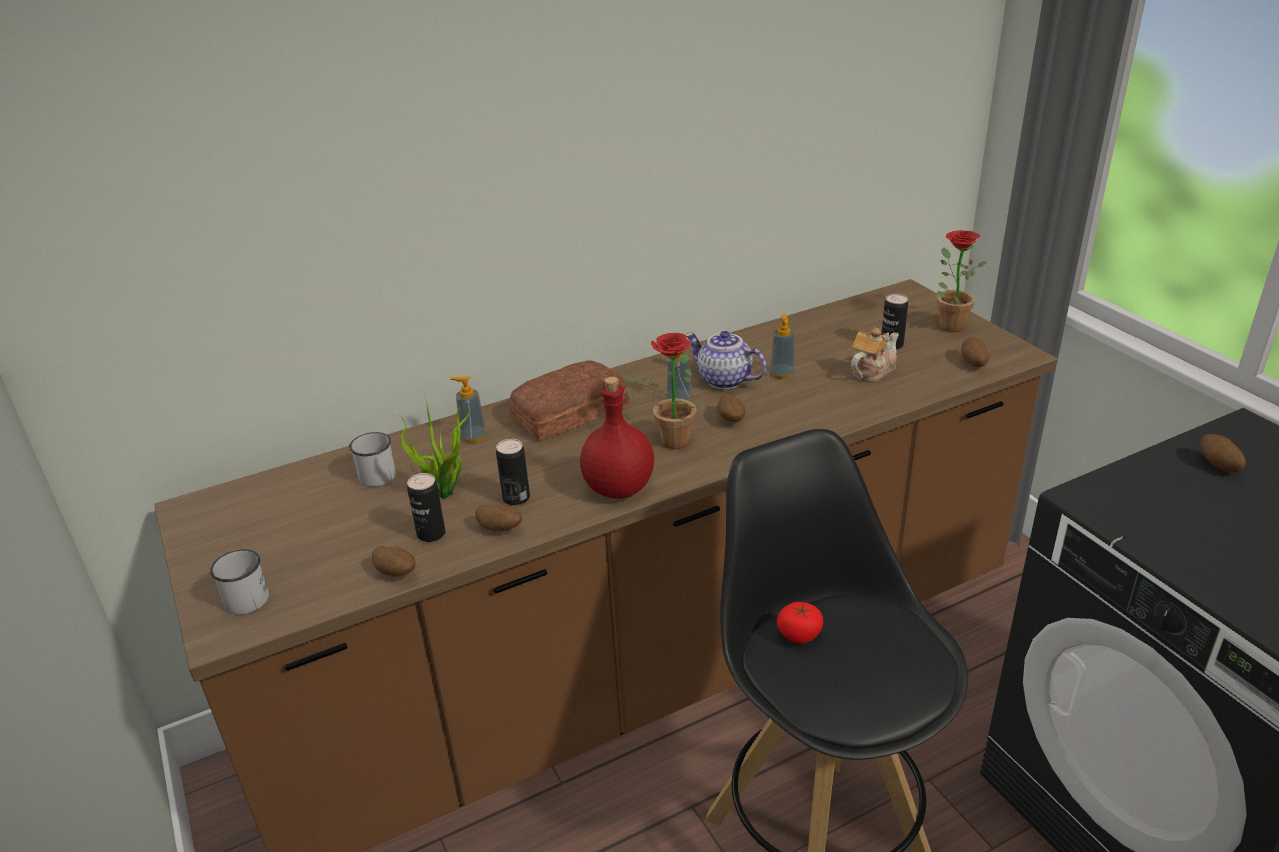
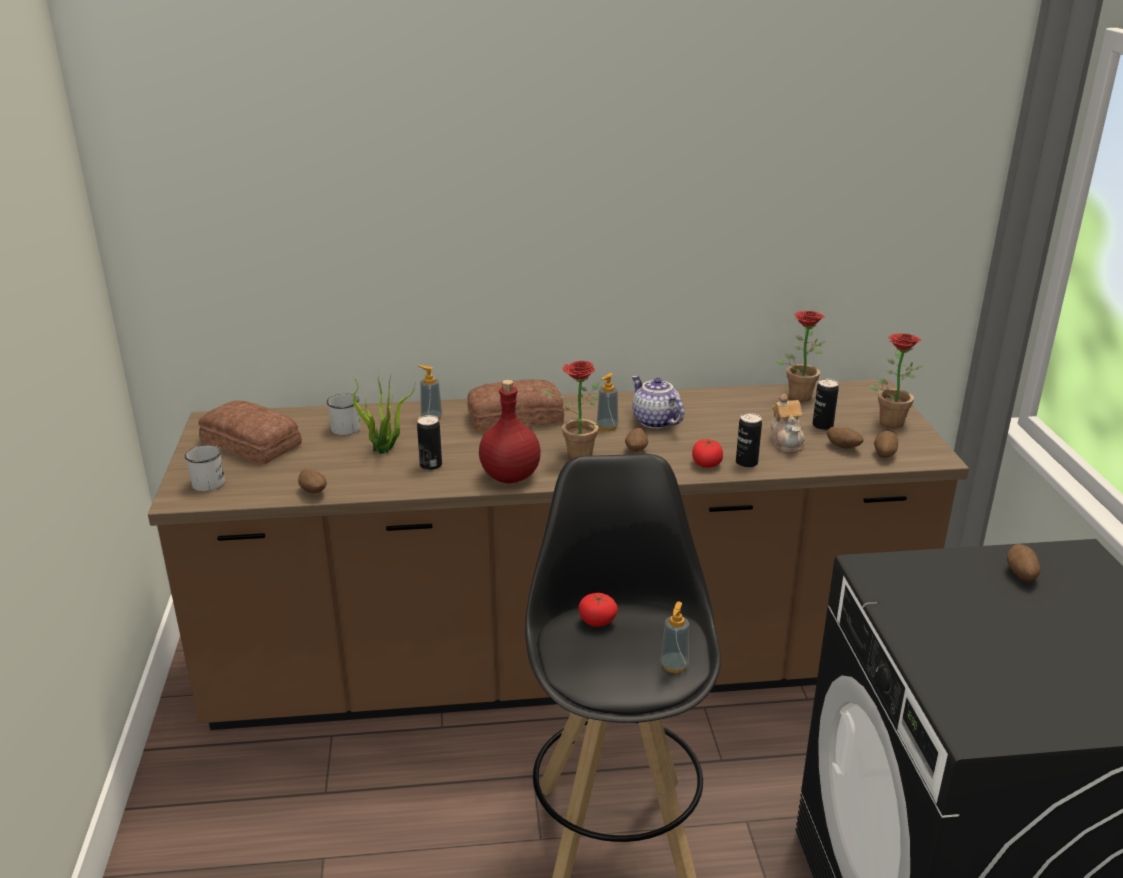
camera: 20 degrees right, 5 degrees down
(267, 529) = (250, 444): none -> bread
(431, 534) = (354, 474): can -> can (746, 463)
(500, 529) = (404, 482): potato -> potato (843, 447)
(782, 374) = (707, 427): soap dispenser -> soap dispenser (674, 665)
(814, 417) = (706, 463): none -> tomato
(841, 315) = (798, 394): none -> potted plant
(871, 371) = (786, 441): teapot -> teapot turned 105 degrees clockwise

